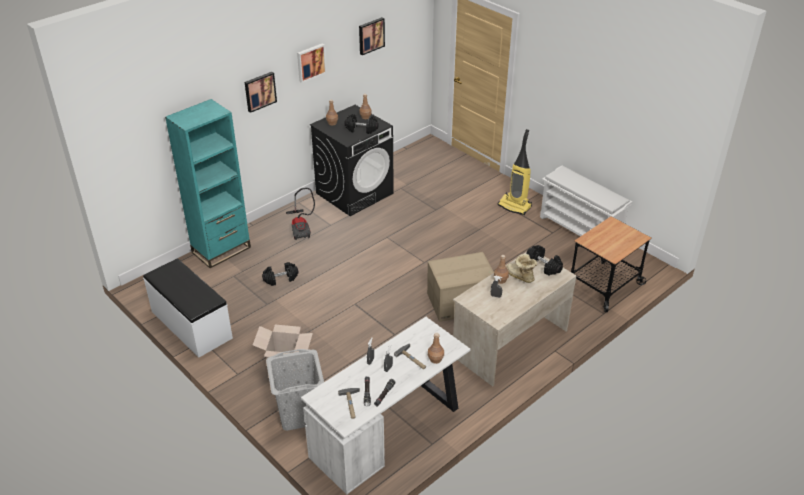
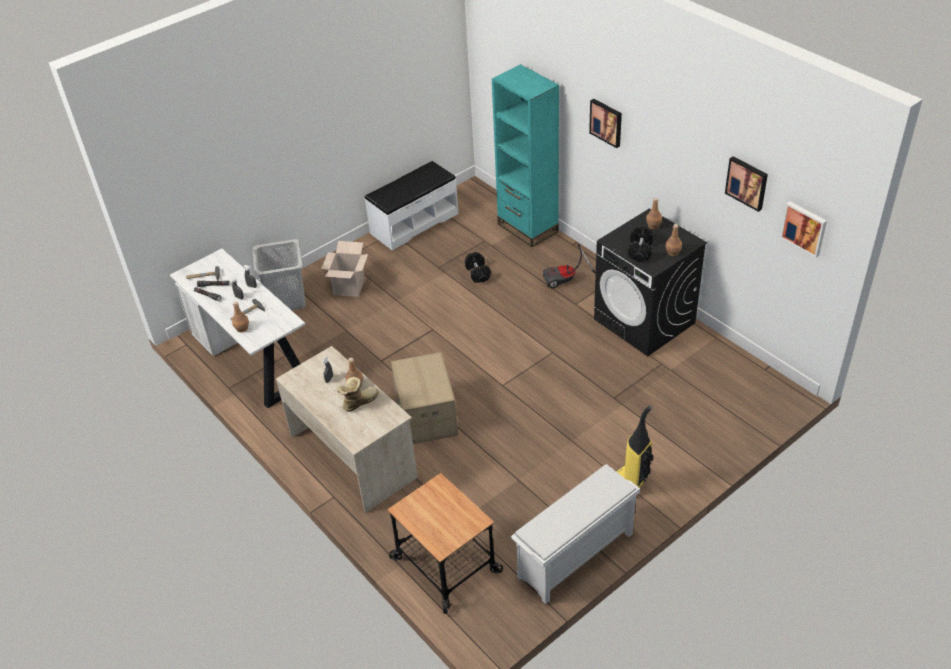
camera: 95 degrees right, 5 degrees up
(310, 62) = (665, 143): picture -> picture (804, 228)
(543, 266) = (375, 425): black dumbbell -> none

